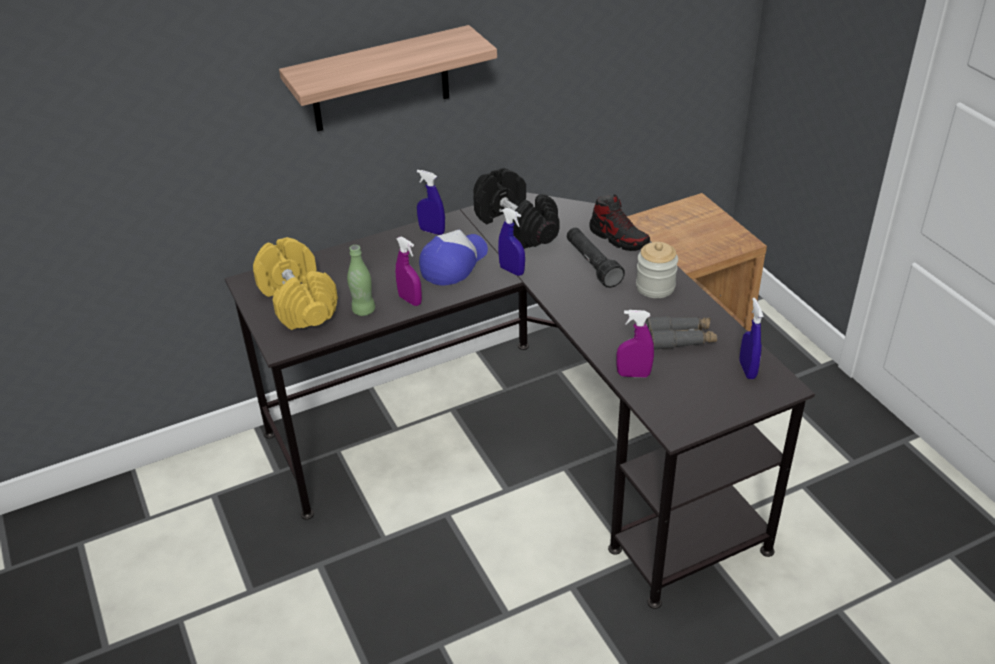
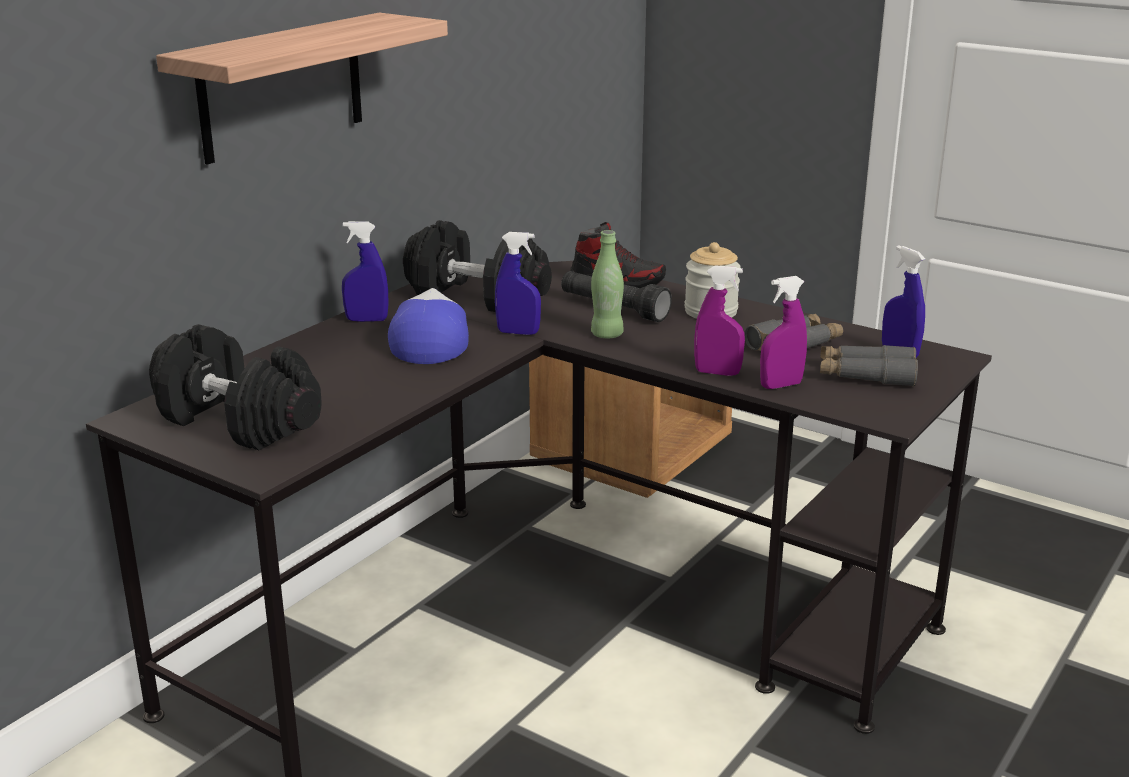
camera: 30 degrees left, 15 degrees down
(299, 301) = (240, 421): yellow dumbbell -> black dumbbell
(363, 310) = (352, 408): green bottle -> green bottle (607, 334)
(410, 300) = (410, 385): purple spray bottle -> purple spray bottle (717, 373)
(701, 384) = (866, 375): none -> grey binoculars

